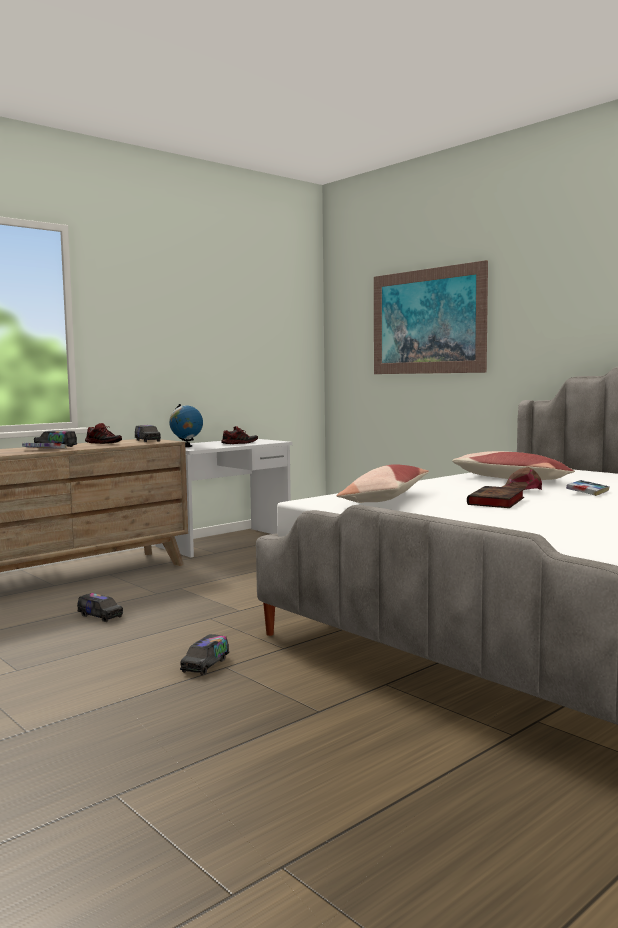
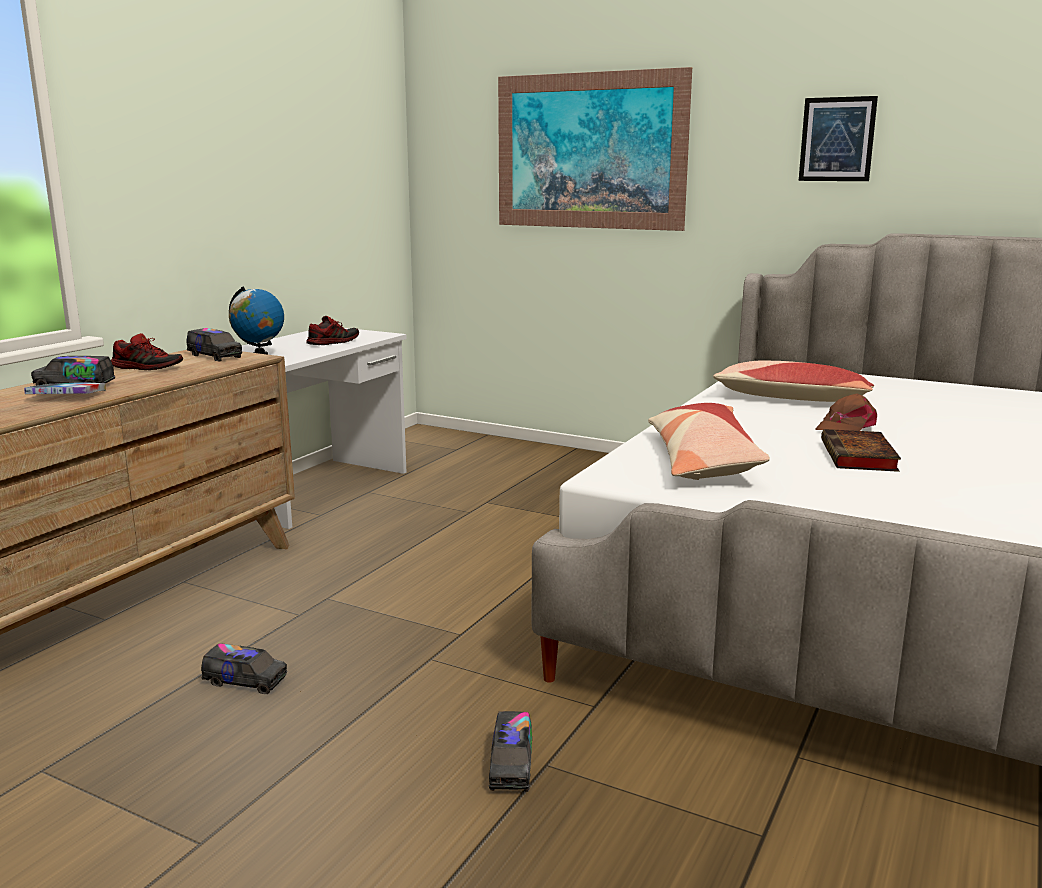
camera: 20 degrees left, 10 degrees up
(582, 302) = (837, 139): none -> picture
(588, 492) = (929, 424): book -> none

